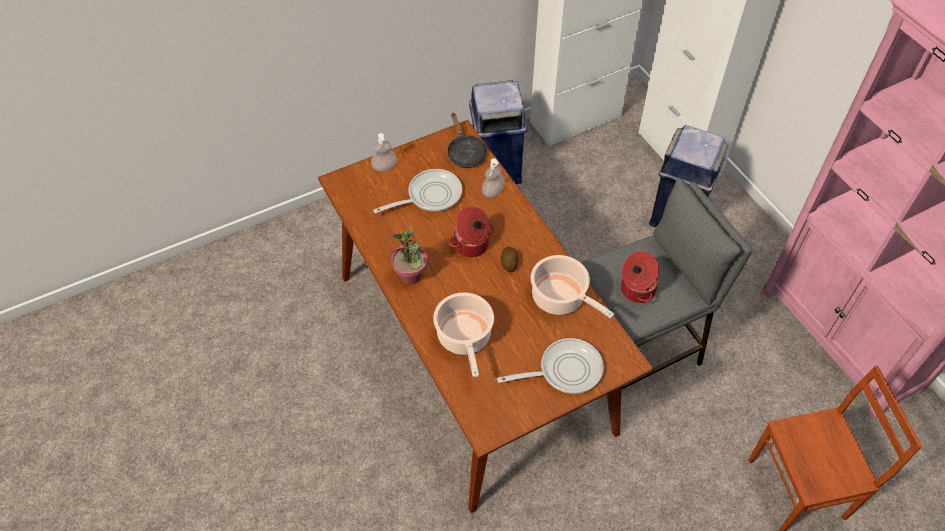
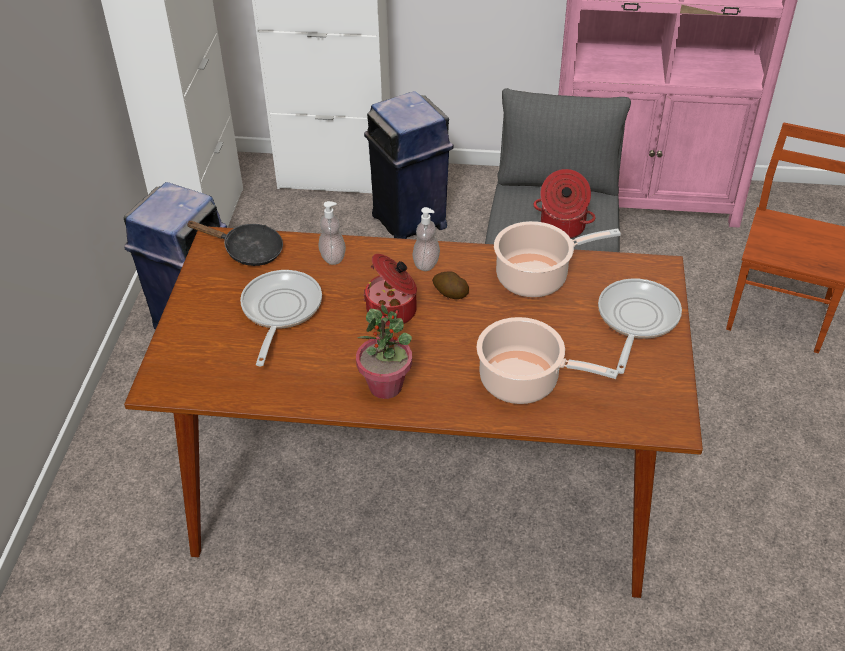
camera: 55 degrees left, 10 degrees down
(384, 167) = (186, 330): soap dispenser -> soap dispenser (426, 263)

